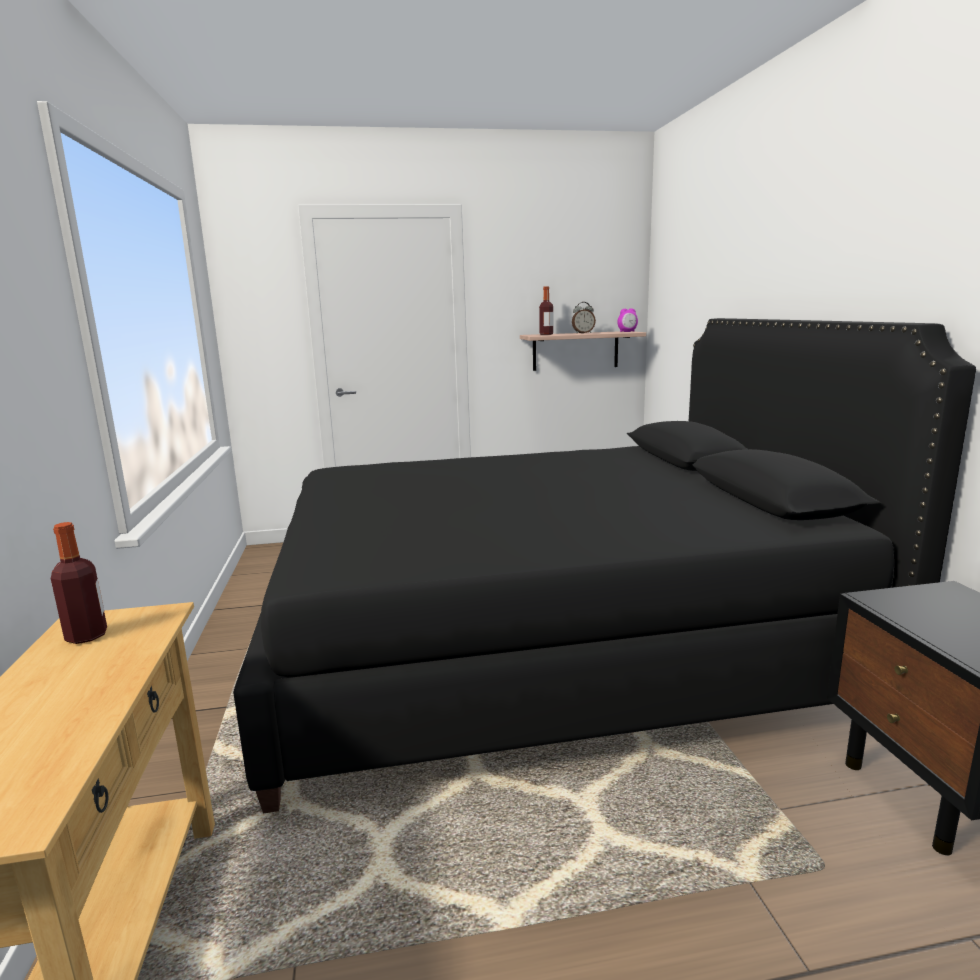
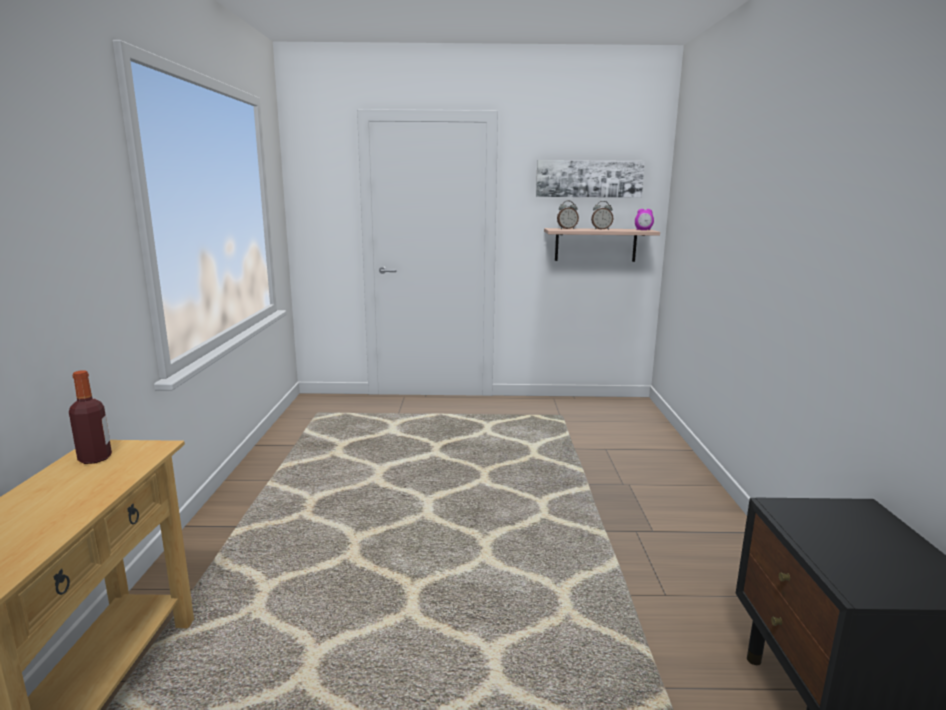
camera: 10 degrees right, 0 degrees up
(546, 334) = (567, 229): bottle -> alarm clock
(548, 646) = (515, 511): black bed -> none
(564, 278) = (589, 179): none -> picture

